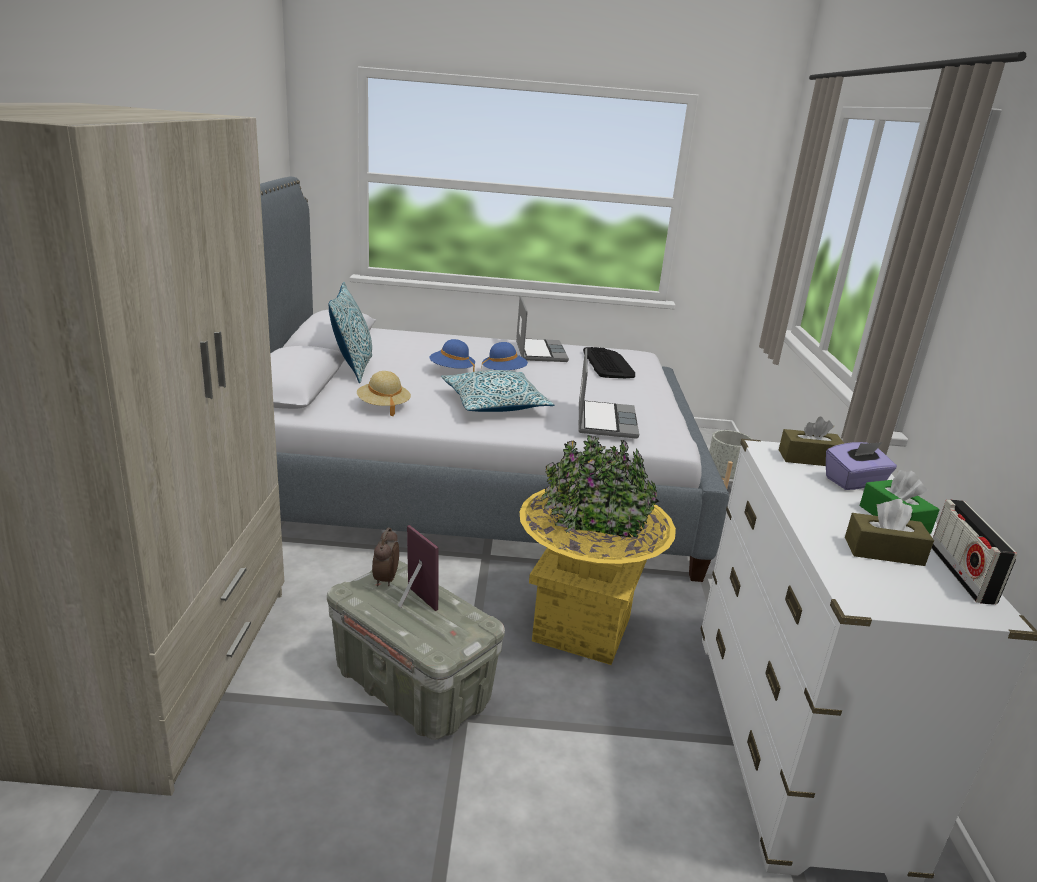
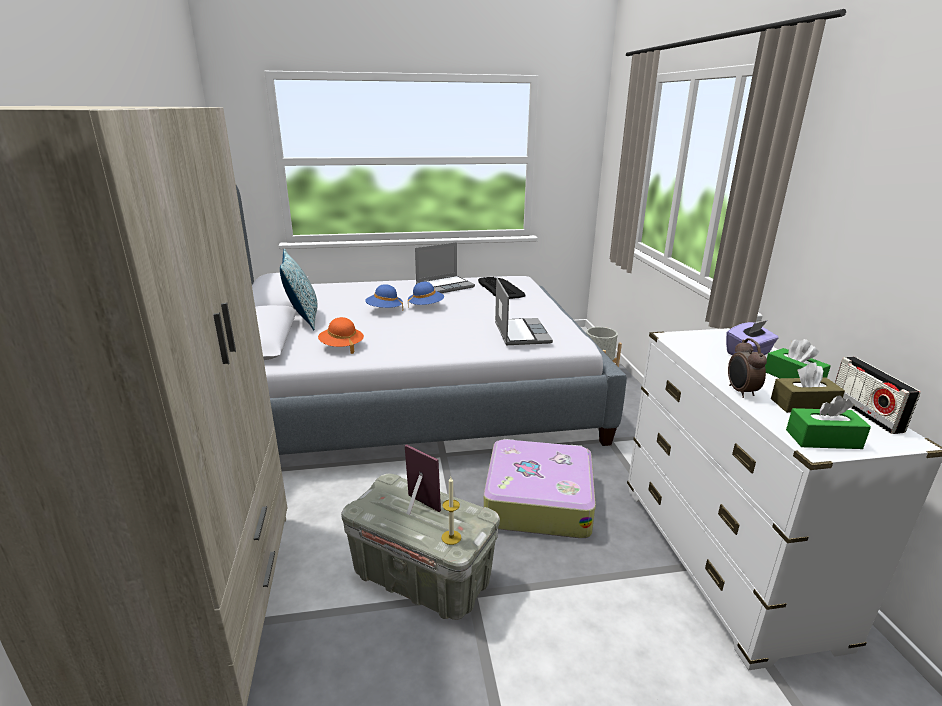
camera: 10 degrees left, 0 degrees up
(383, 406) = (341, 347): beige hat -> orange hat
(385, 580) = (387, 493): alarm clock -> alarm clock (740, 392)
(438, 640) = (451, 537): none -> candle
(494, 404) = (430, 332): pillow -> none
(539, 352) = (445, 286): laptop -> laptop turned 75 degrees clockwise
(581, 629) = (537, 500): yellow planter -> suitcase
(808, 458) = (705, 340): brown tissue box -> none
(878, 593) = (823, 439): none -> green tissue box

